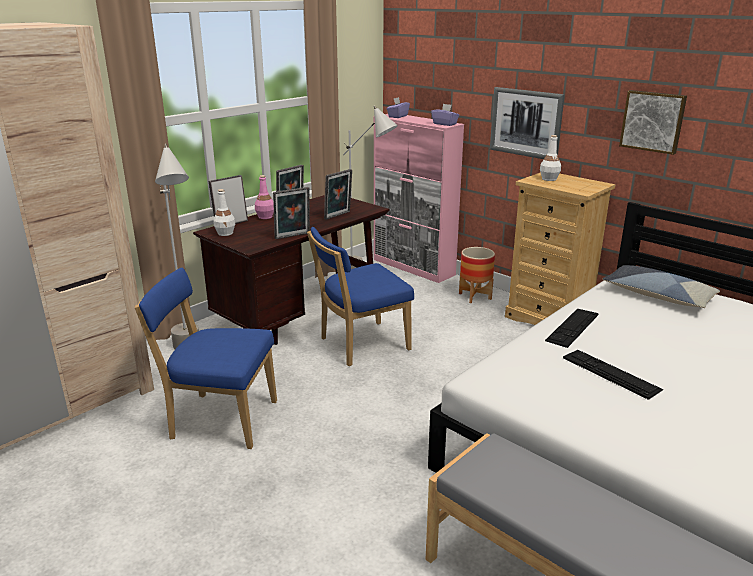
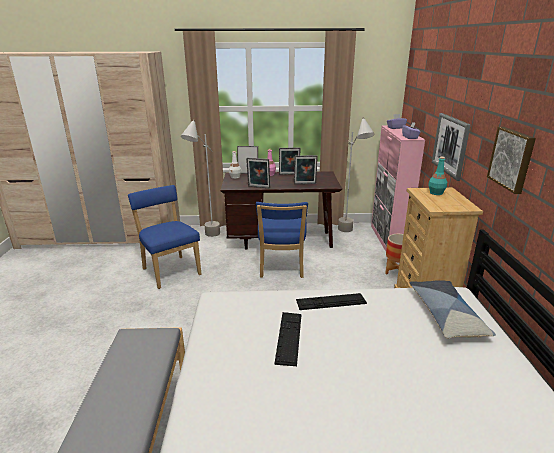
camera: 45 degrees right, 0 degrees up
(360, 345) = (281, 268): blue chair -> blue chair turned 105 degrees counterclockwise
(549, 179) = (436, 193): white bottle -> turquoise bottle

